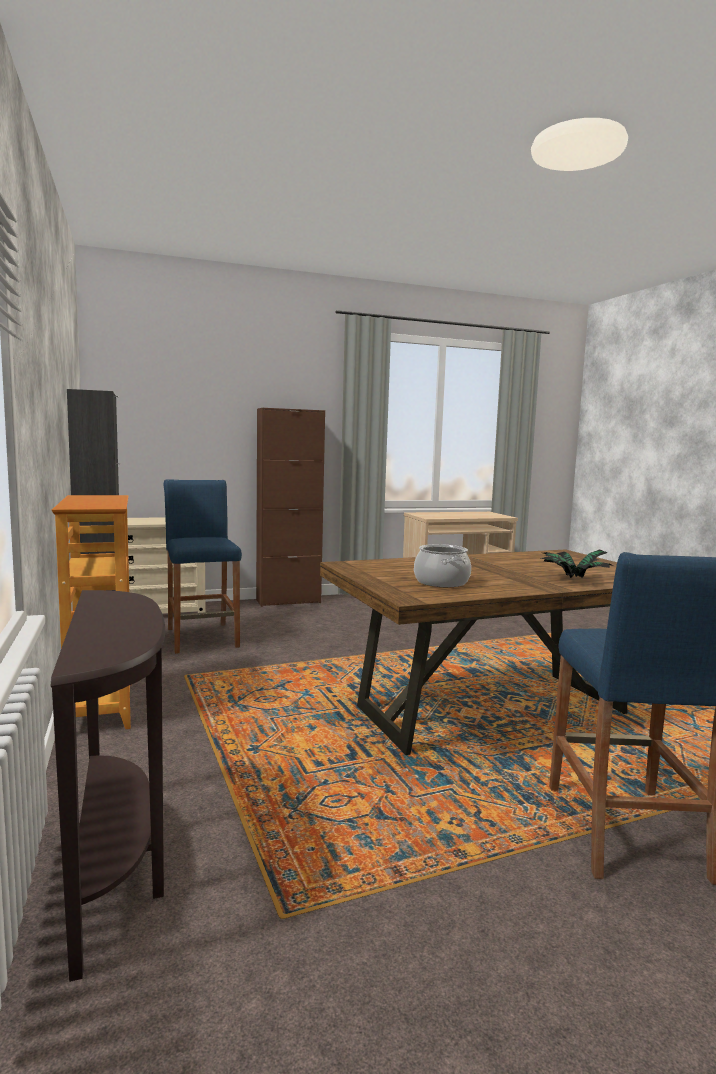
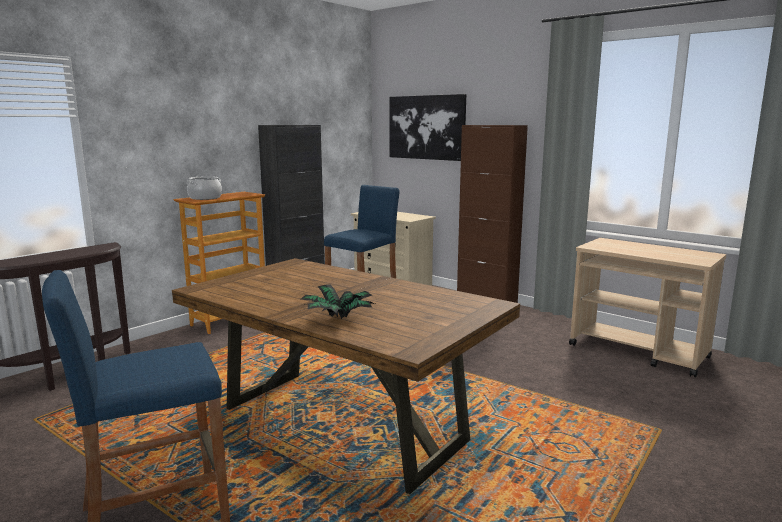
camera: 60 degrees right, 5 degrees up
(183, 409) = (426, 127): none -> picture
(441, 582) = (262, 288): cooking pot -> cooking pot (205, 198)

